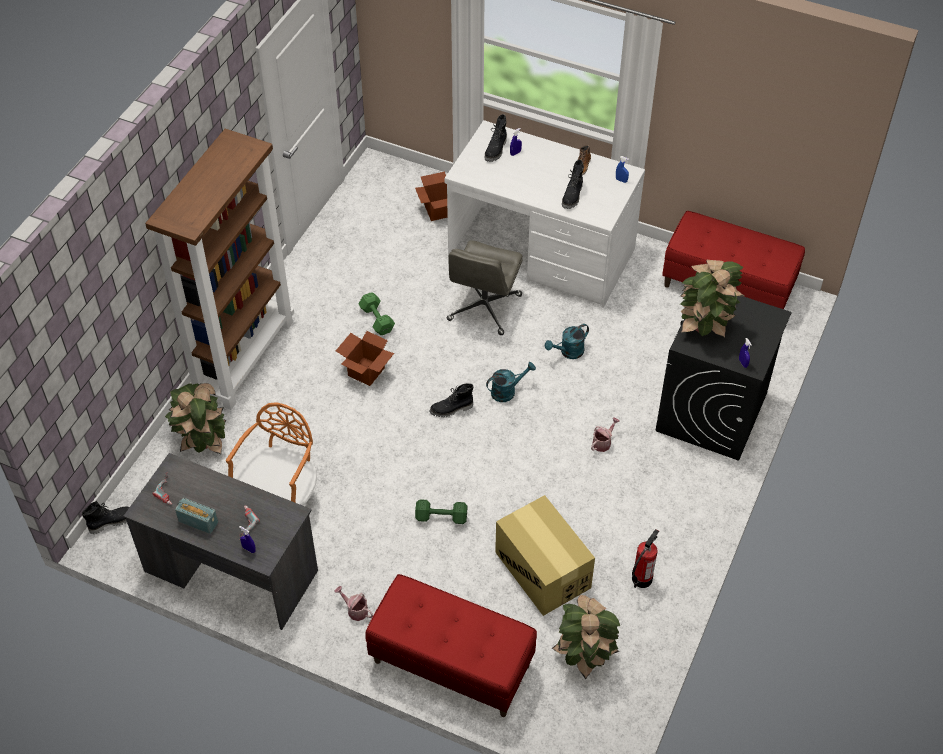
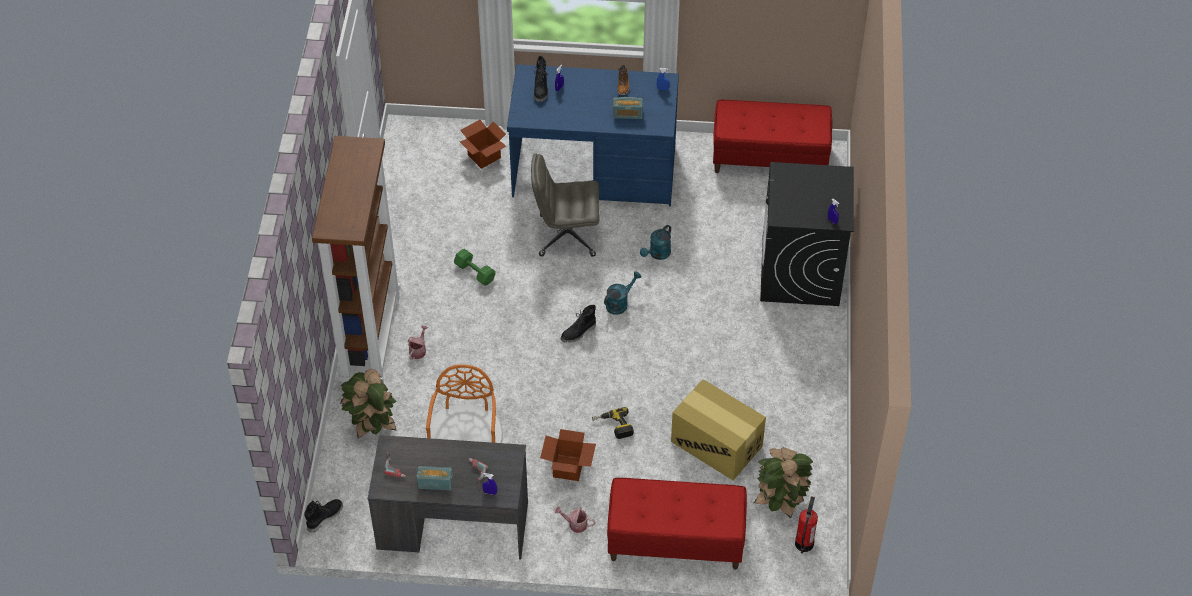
camera: 20 degrees left, 0 degrees up
(366, 371) = (487, 321): cardboard box -> cardboard box (568, 468)
(442, 518) = (613, 426): green dumbbell -> power drill
(484, 308) = (566, 236): grey office chair -> grey office chair turned 90 degrees clockwise
(541, 253) = (594, 172): white desk -> blue desk
(573, 196) = (627, 114): black boot -> radio
(603, 442) = (720, 323): watering can -> watering can (418, 350)
(641, 579) = (800, 426): fire extinguisher -> fire extinguisher (804, 544)
(704, 328) = (789, 199): potted plant -> none

